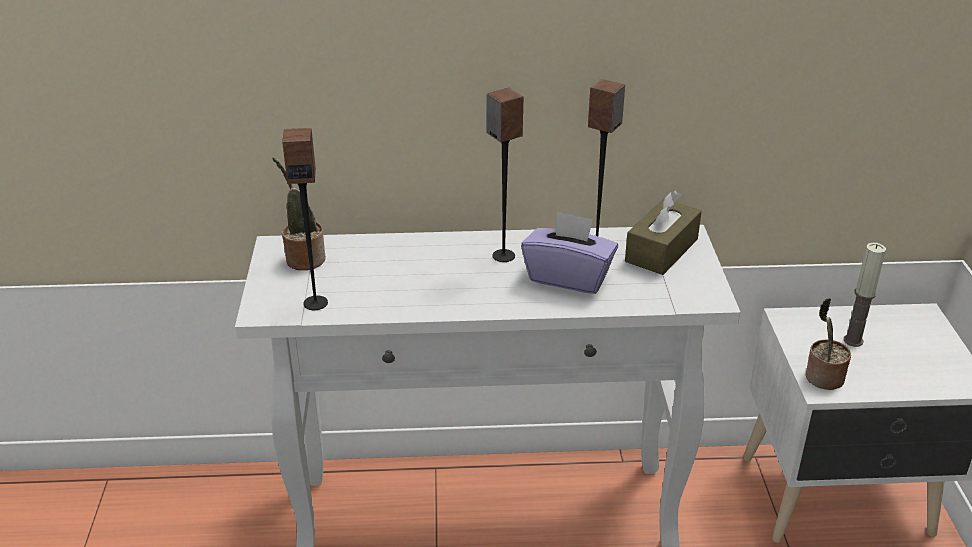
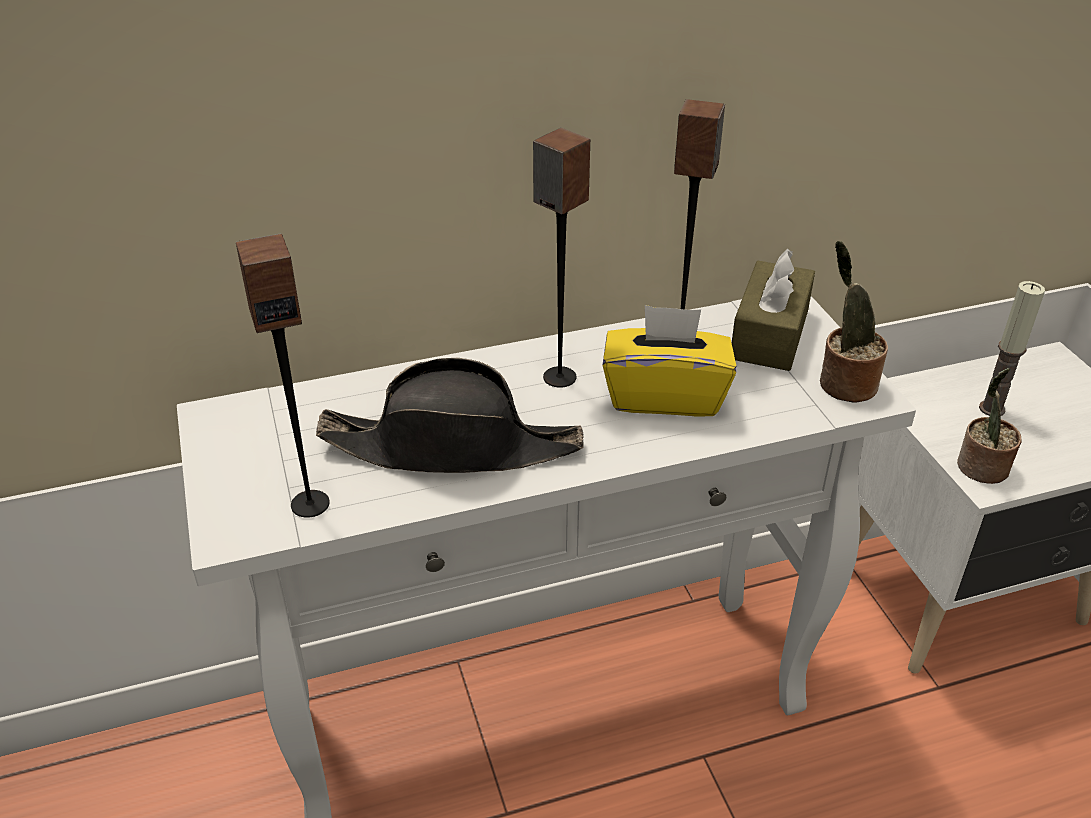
camera: 15 degrees left, 5 degrees up
(303, 258) = (263, 430): potted plant -> potted plant (843, 383)
(416, 285) = (453, 447): none -> black hat
(568, 277) = (665, 395): purple tissue box -> yellow tissue box

